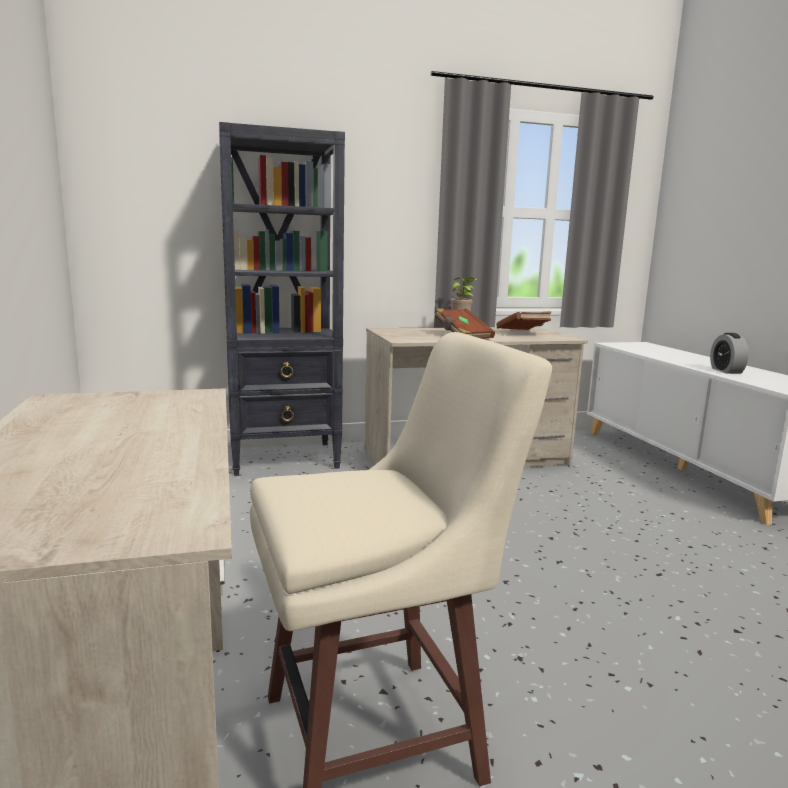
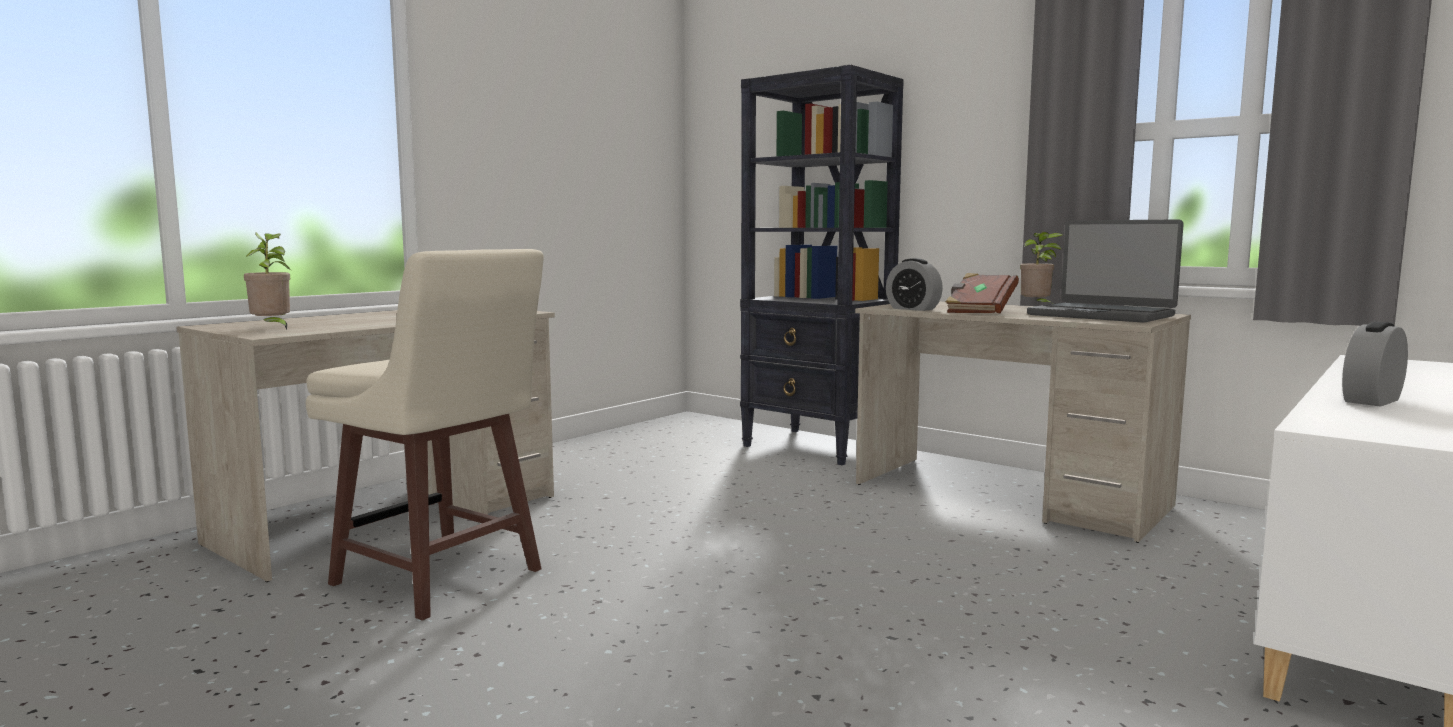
camera: 55 degrees right, 5 degrees down
(87, 516) = (272, 328): none -> potted plant
(425, 339) = (913, 309): none -> alarm clock
(523, 332) = (1101, 315): brown book -> laptop

